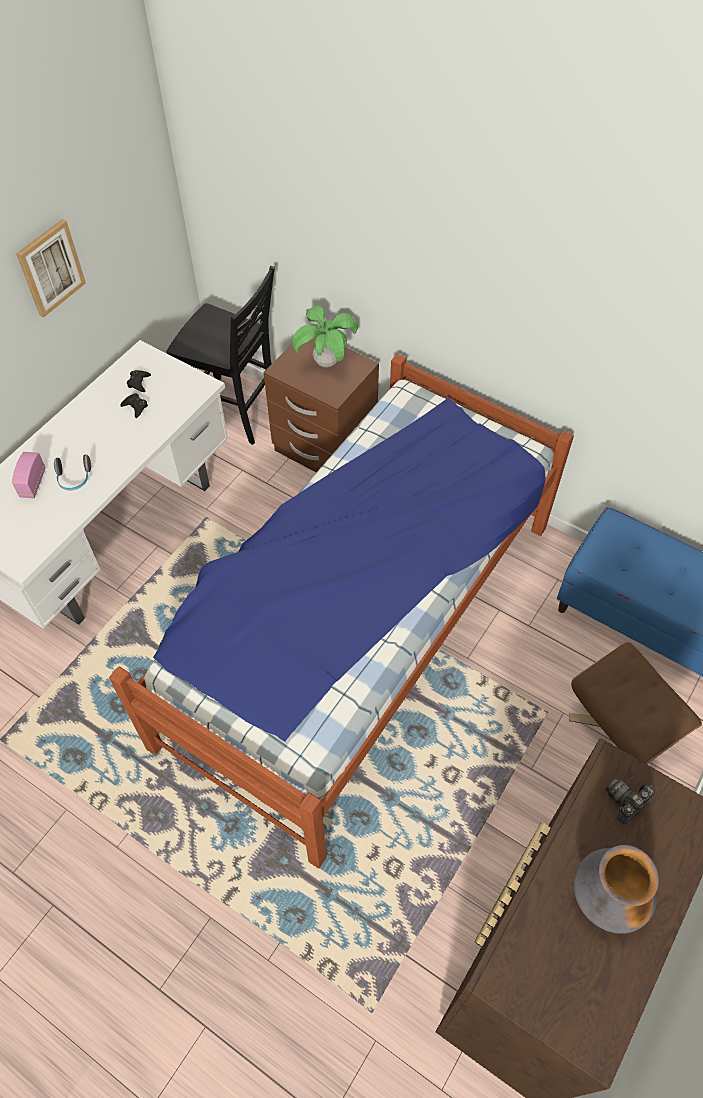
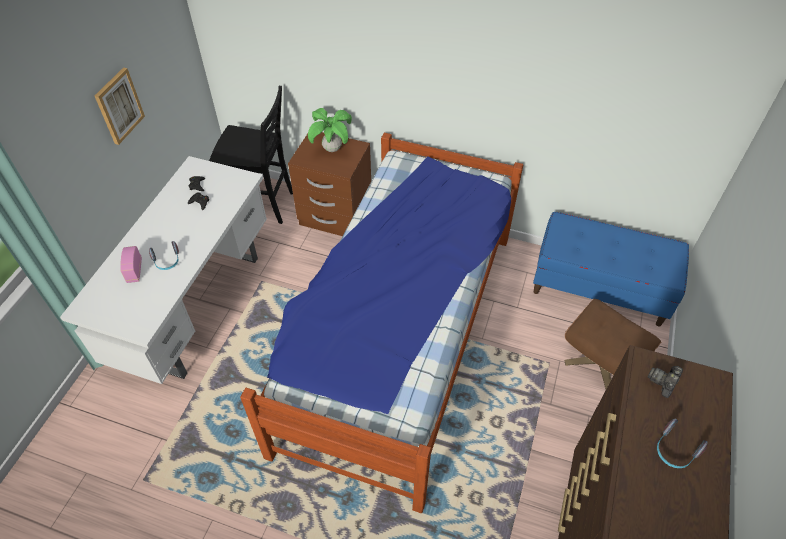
camera: 15 degrees left, 5 degrees down
(605, 898) = (674, 451): vase -> headphones

